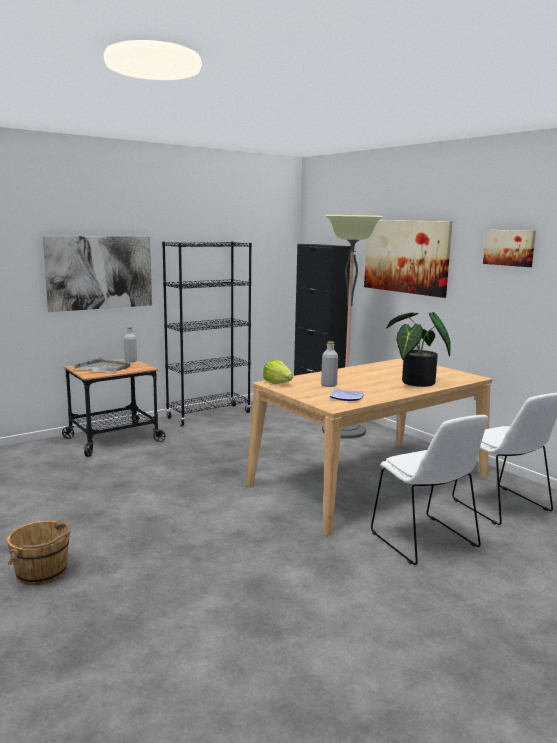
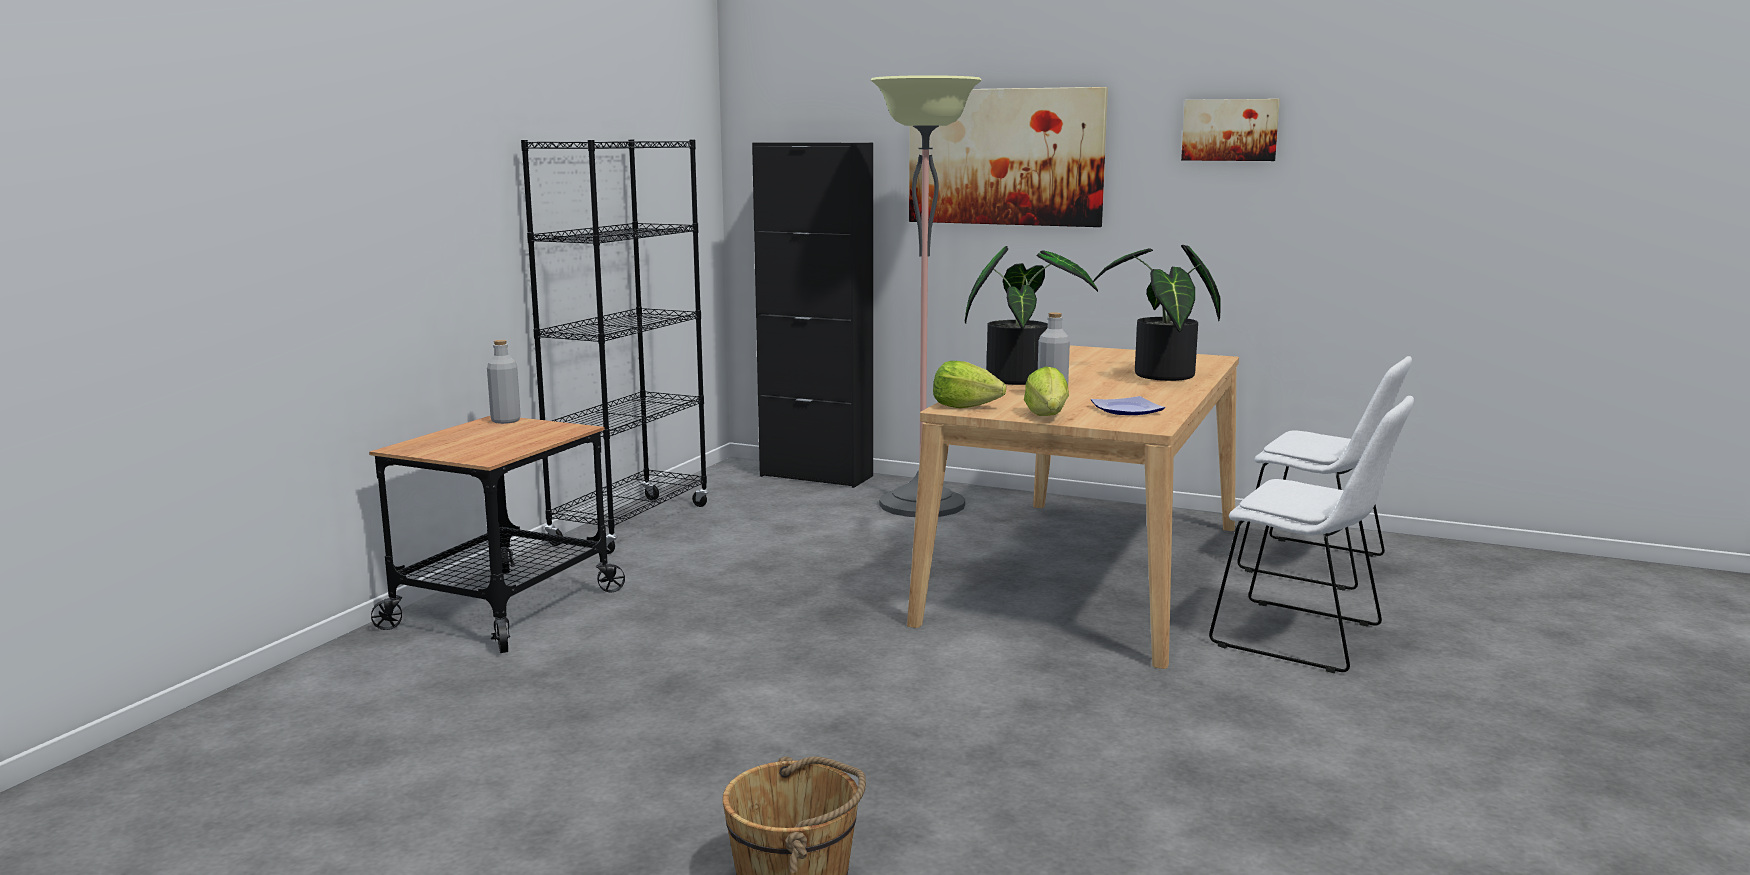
camera: 30 degrees left, 0 degrees up
(100, 272) = (413, 216): picture -> none
(103, 368) = (477, 441): grey tray -> none
(301, 393) = (1047, 416): none -> lettuce
(341, 373) = (1021, 378): none -> potted plant

